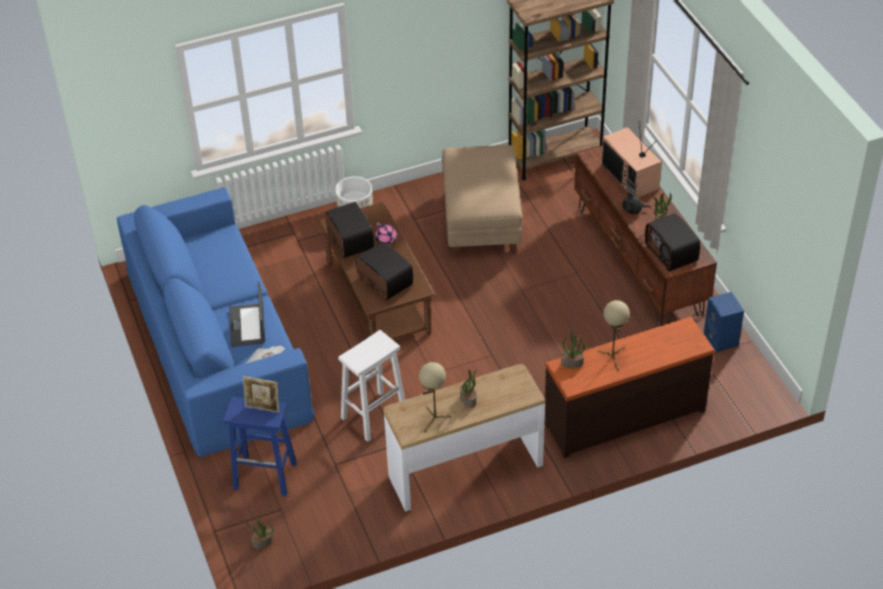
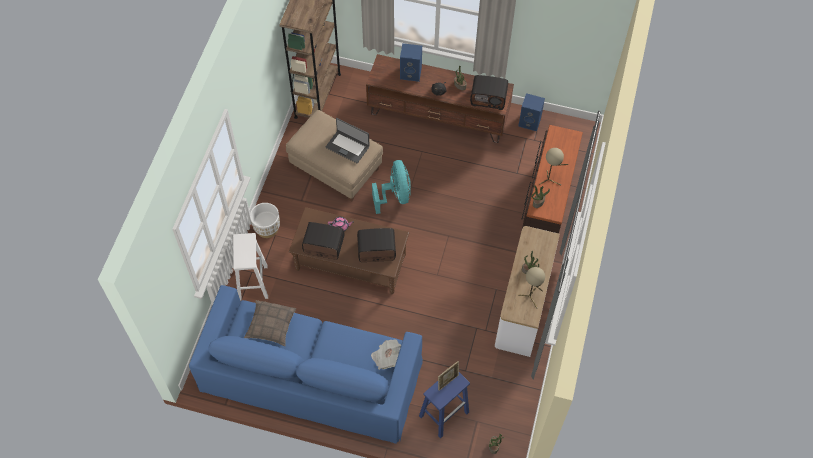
camera: 55 degrees left, 15 degrees up
(223, 257) = (271, 325): none -> pillow
(248, 325) = (345, 347): laptop -> laptop (347, 146)
(375, 415) = (444, 325): white stool -> white stool (252, 282)
(496, 284) = (395, 196): none -> turquoise fan
(631, 176) = (411, 73): television -> blue speaker

